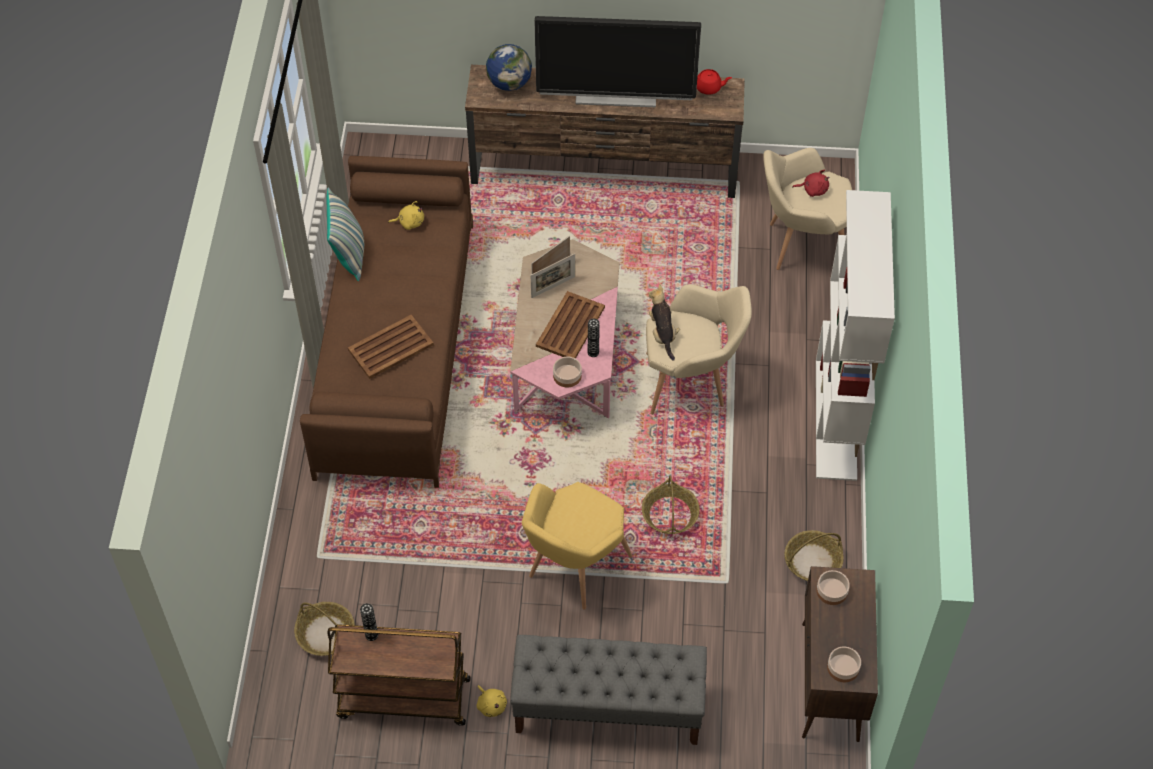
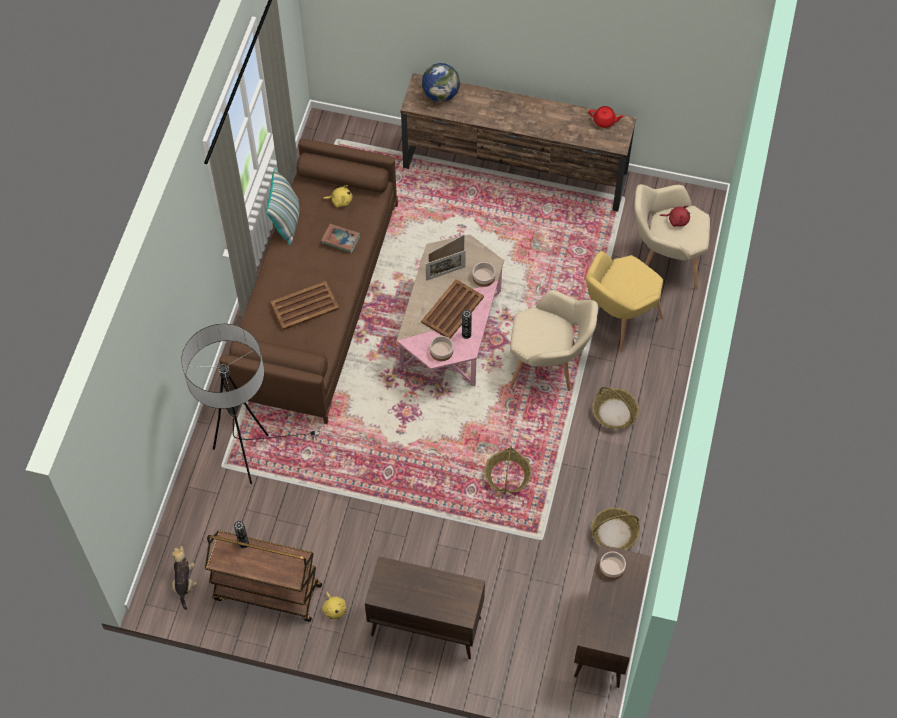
camera: 10 degrees right, 5 degrees up
(325, 634) = (216, 530): basket -> basket (614, 412)
(348, 540) = (248, 456): none -> floor lamp
(419, 265) = (341, 239): none -> book
(573, 570) = (421, 509): yellow armchair -> yellow armchair (617, 322)
(607, 708) = (425, 627): grey bench -> brown cabinet
(616, 96) = (526, 118): television -> none
(662, 334) = (525, 327): plush toy -> plush toy (184, 582)
(836, 419) = (660, 416): white bookcase -> none
(843, 668) = (607, 632): bowl -> bowl (484, 277)

